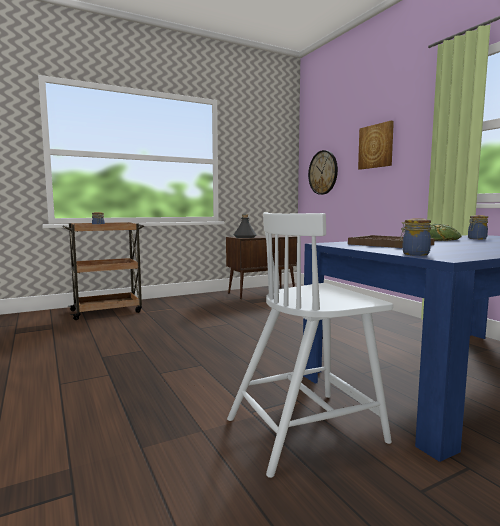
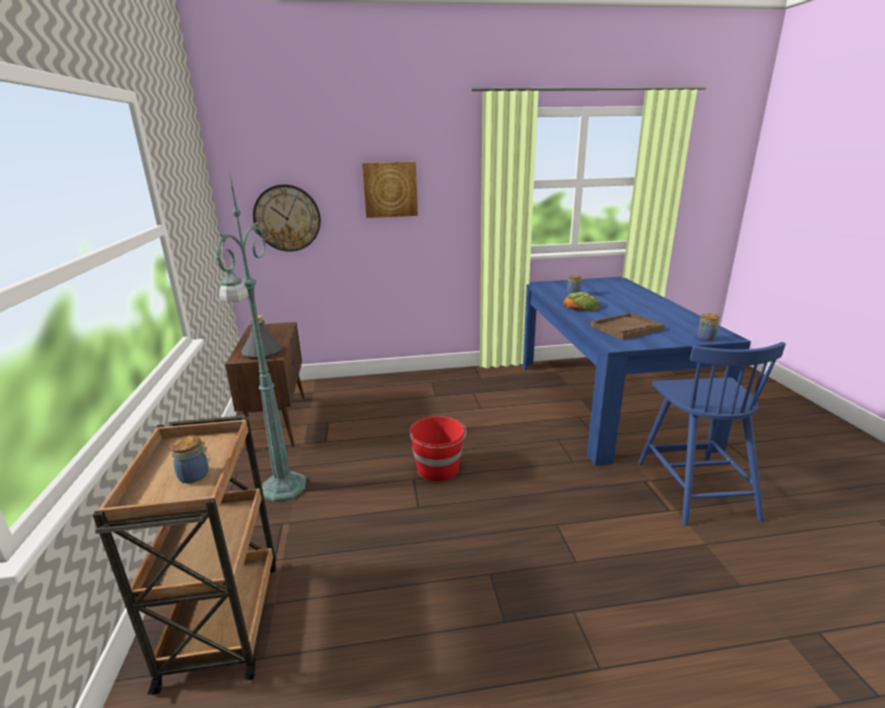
camera: 70 degrees left, 15 degrees up
(200, 303) = (282, 489): none -> green floor lamp
(245, 327) = (438, 469): none -> red bucket
(307, 429) = (694, 488): white chair -> blue chair

